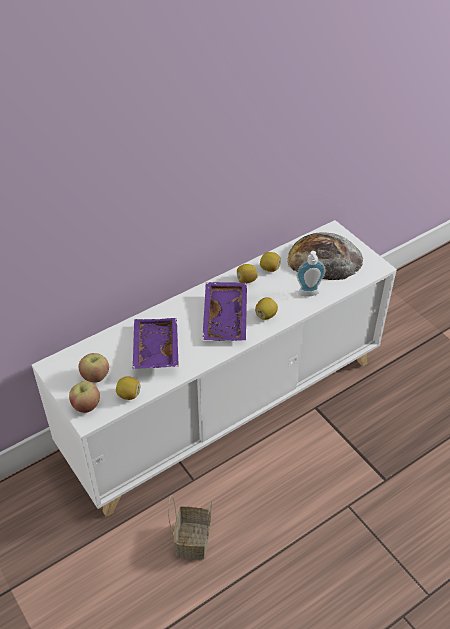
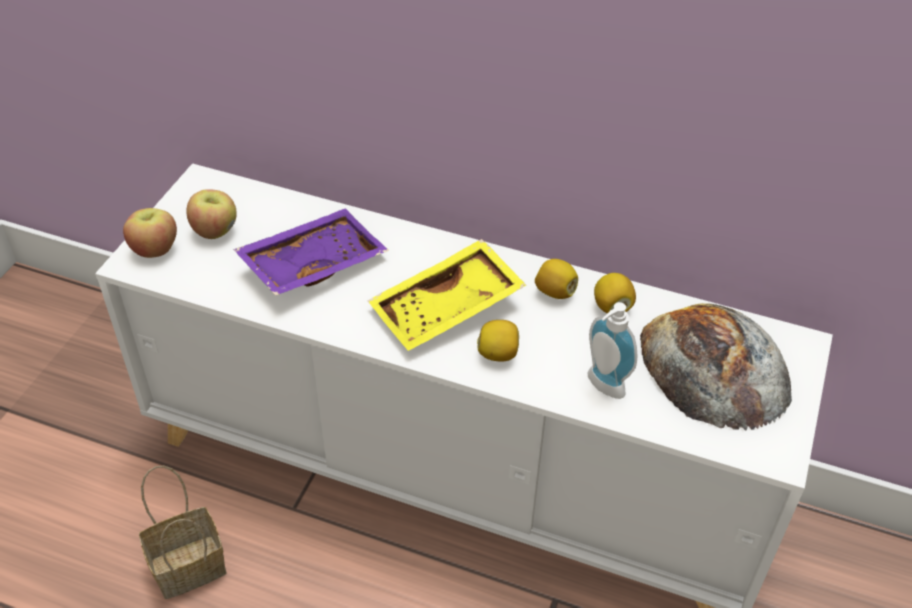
camera: 55 degrees right, 0 degrees up
(129, 395) = (204, 280): lemon -> none
(226, 318) = (448, 309): purple tray -> yellow tray

